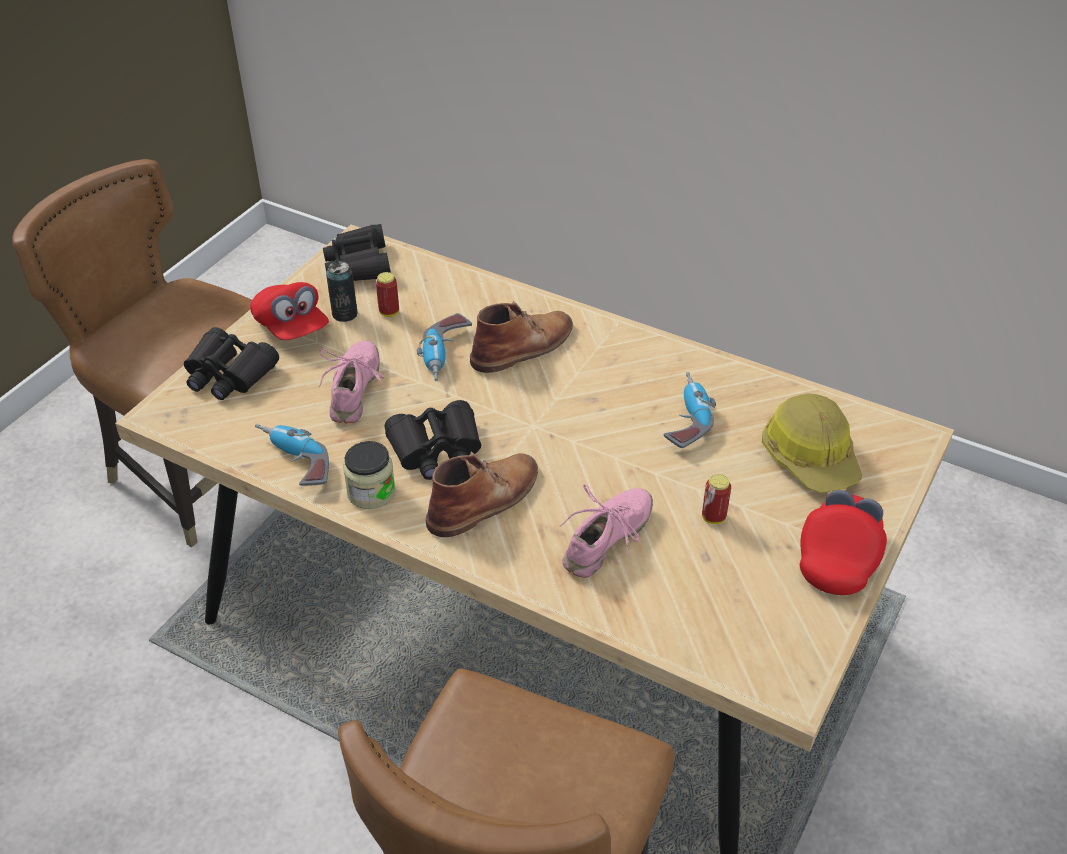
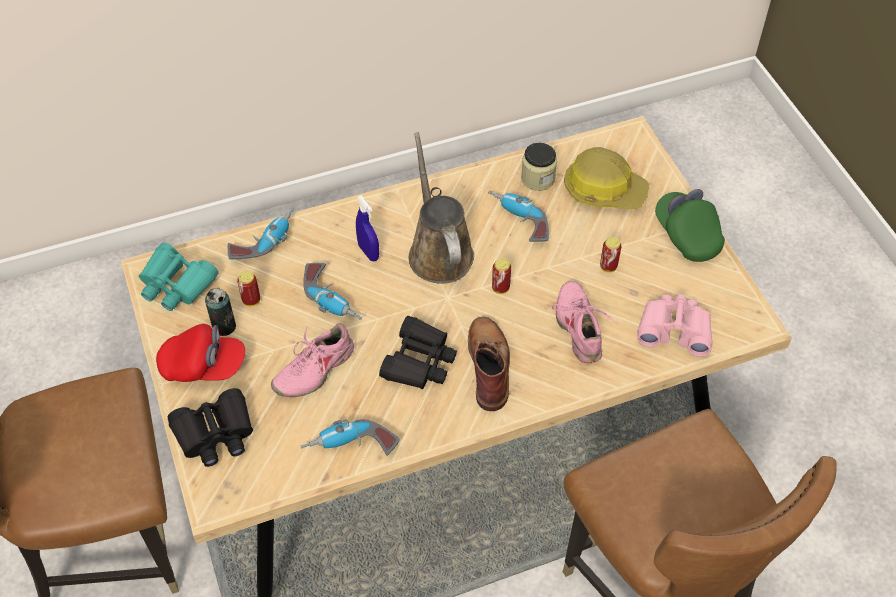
camera: 50 degrees left, 10 degrees up
(356, 390) = (314, 369): pink shoe -> pink shoe turned 90 degrees counterclockwise
(359, 264) = (176, 284): black binoculars -> turquoise binoculars
(371, 492) = (423, 421): jar -> jar (538, 178)
(461, 282) = (264, 241): none -> power drill
(524, 346) = (368, 252): brown boot -> blue spray bottle
(580, 388) = (439, 251): none -> brown watering can
(587, 454) = (500, 288): none -> can
(694, 620) = (674, 330): none -> pink binoculars
(839, 557) = (687, 235): red cap -> green cap

